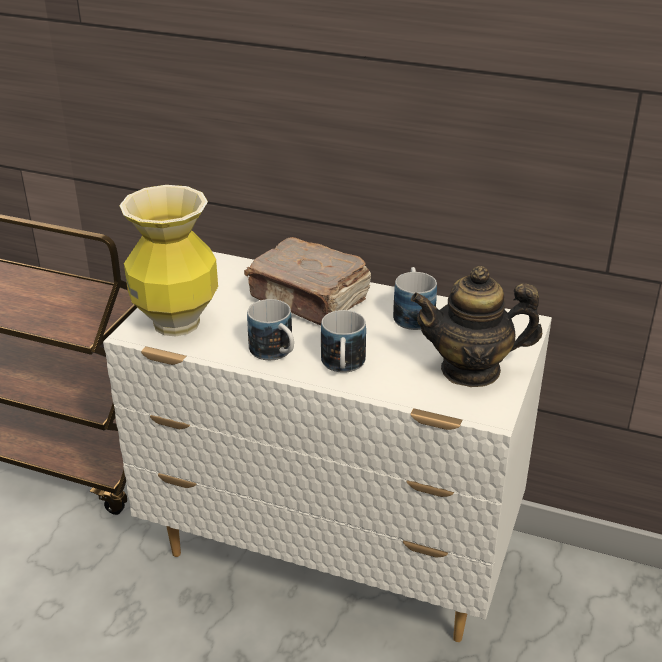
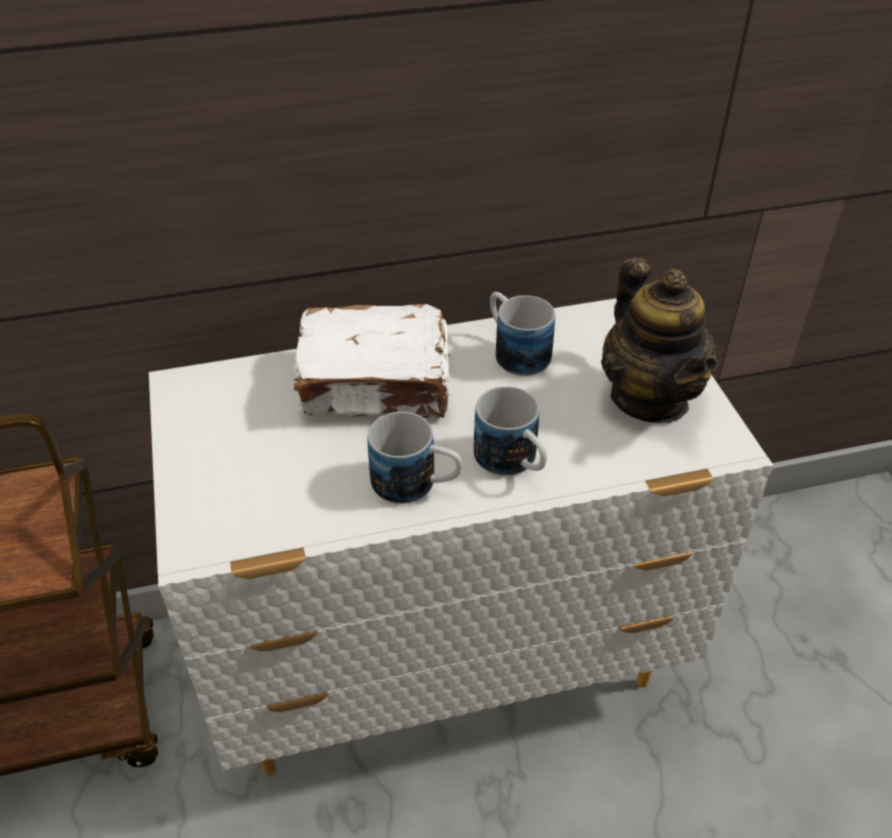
camera: 35 degrees left, 10 degrees up
(177, 323) = (240, 504): vase -> none
(309, 299) = (377, 385): brown book -> white book
(471, 370) = (650, 398): teapot -> teapot turned 75 degrees counterclockwise

